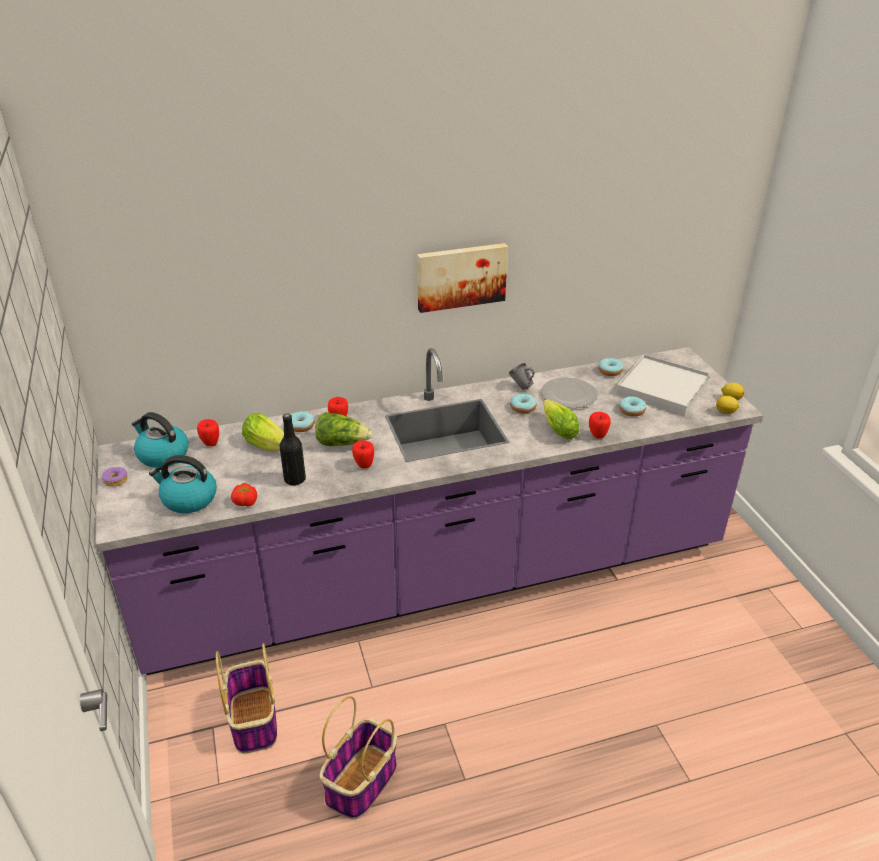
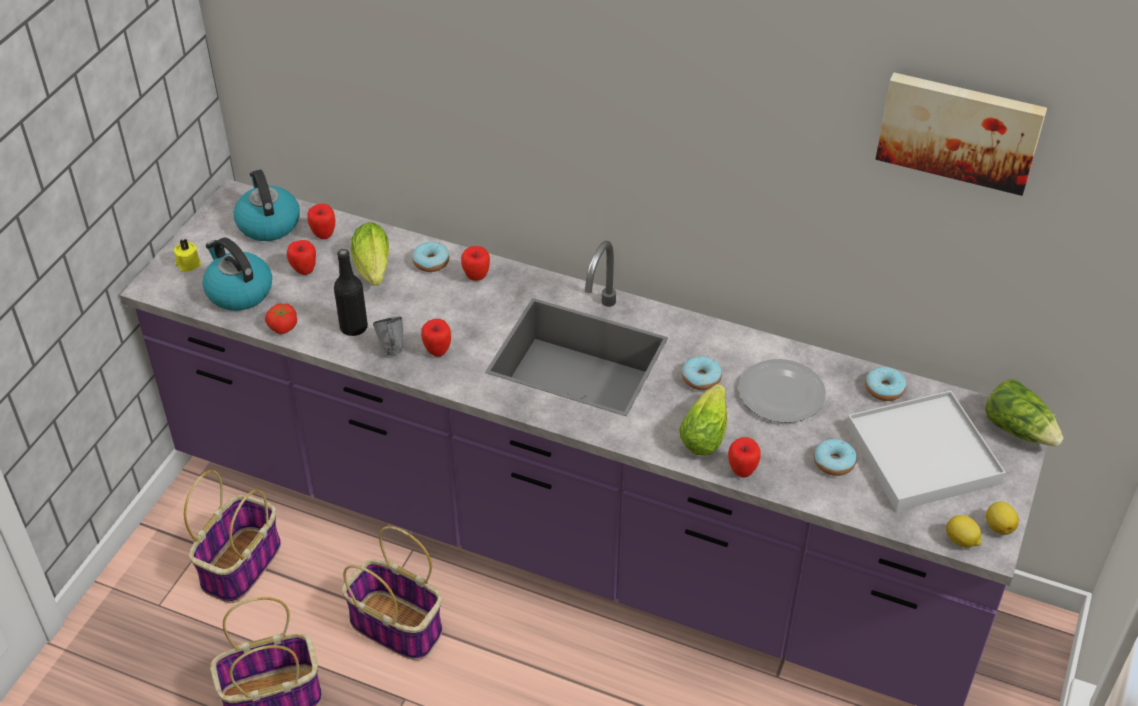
camera: 40 degrees right, 10 degrees up
(115, 480) = (201, 230): donut -> none
(129, 502) = (188, 264): none -> yellow candle
(222, 467) = (304, 271): none -> apple
(342, 443) = (447, 309): lettuce -> lettuce (1018, 429)
(396, 687) = (398, 626): none -> basket
(461, 276) = (681, 162): picture -> picture (960, 130)
(521, 387) = (735, 348): grey mug -> grey mug (391, 348)

